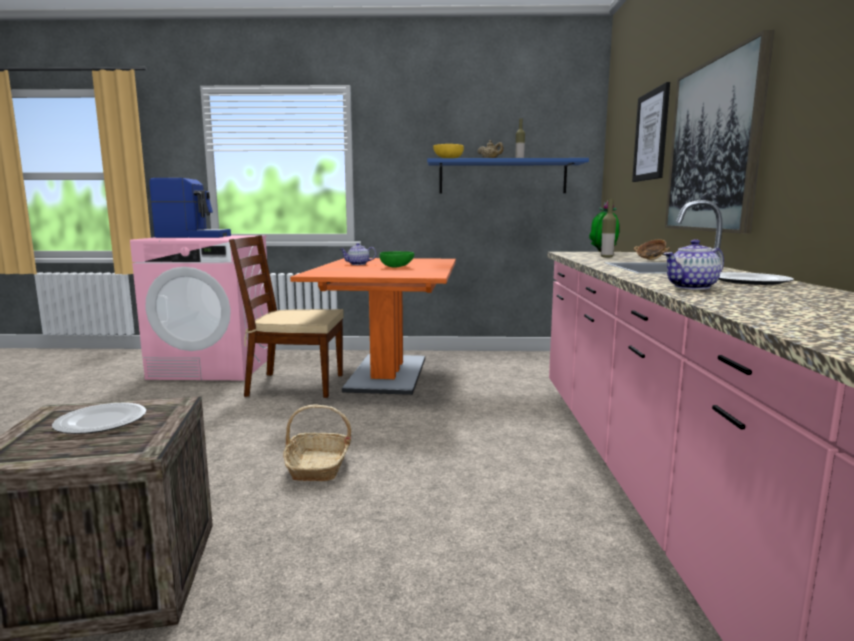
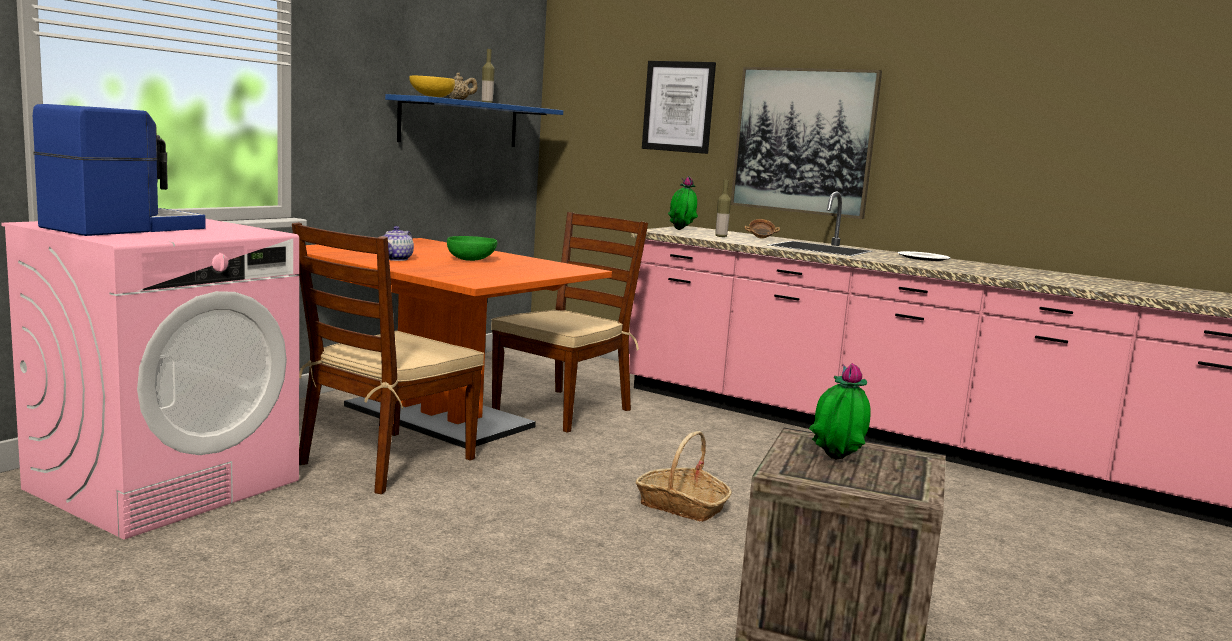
camera: 60 degrees left, 0 degrees up
(100, 422) = (836, 461): plate -> potted plant
(463, 391) = (563, 409): none -> brown chair
(692, 287) = (943, 267): teapot -> none

